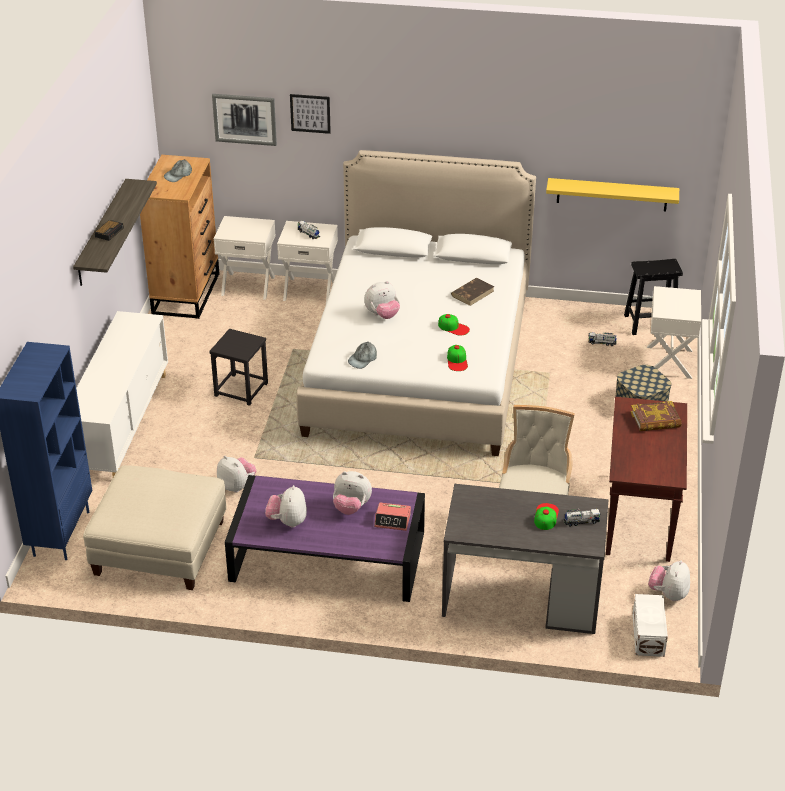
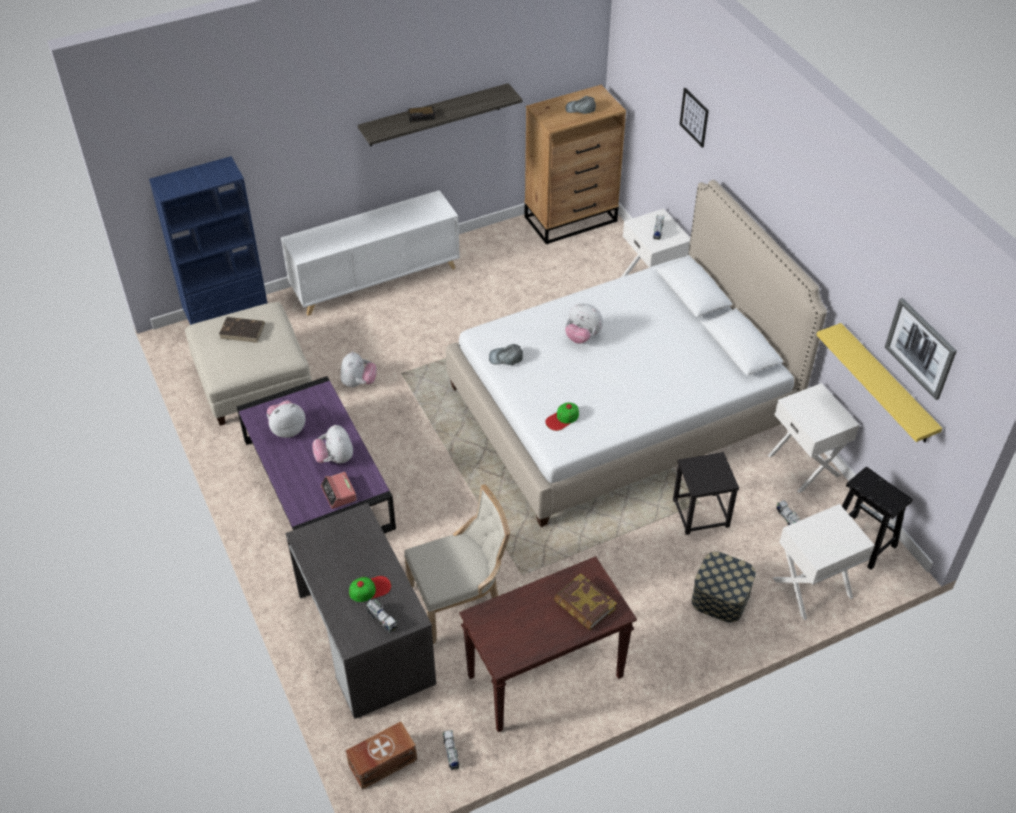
camera: 55 degrees right, 10 degrees up
(241, 389) = (479, 319): black stool -> black stool (700, 513)
(244, 119) = (655, 90): picture -> picture (920, 348)
(248, 285) = (619, 246): white nightstand -> white nightstand (805, 465)
(453, 327) = (611, 391): cap -> none
(472, 293) = (678, 377): brown book -> brown book (243, 331)
(647, 635) = (381, 762): white storage box -> brown storage box
(668, 594) = (451, 753): plush toy -> toy truck

